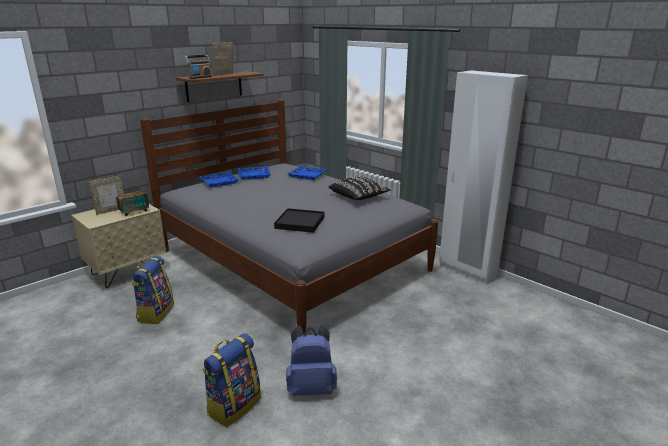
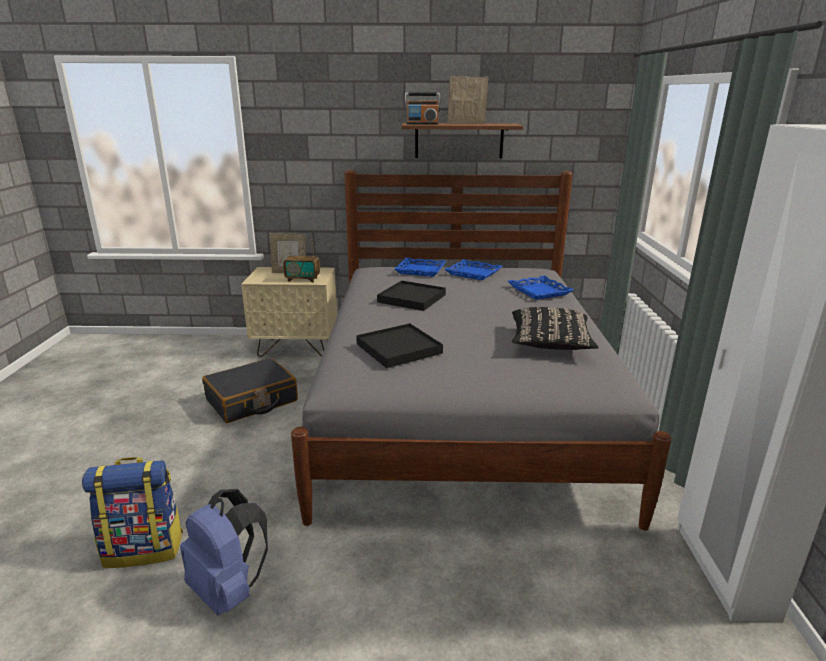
camera: 45 degrees right, 0 degrees up
(155, 313) = (252, 401): backpack -> black suitcase
(251, 198) = (411, 298): none -> black tray

